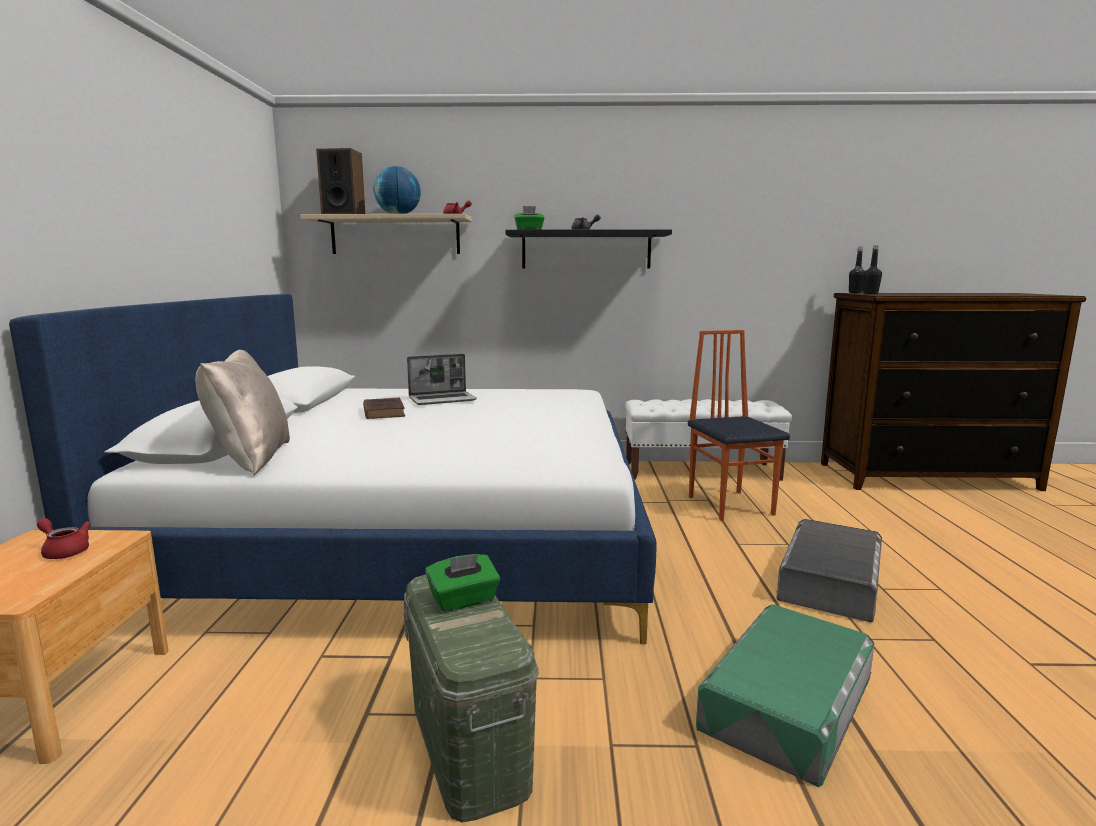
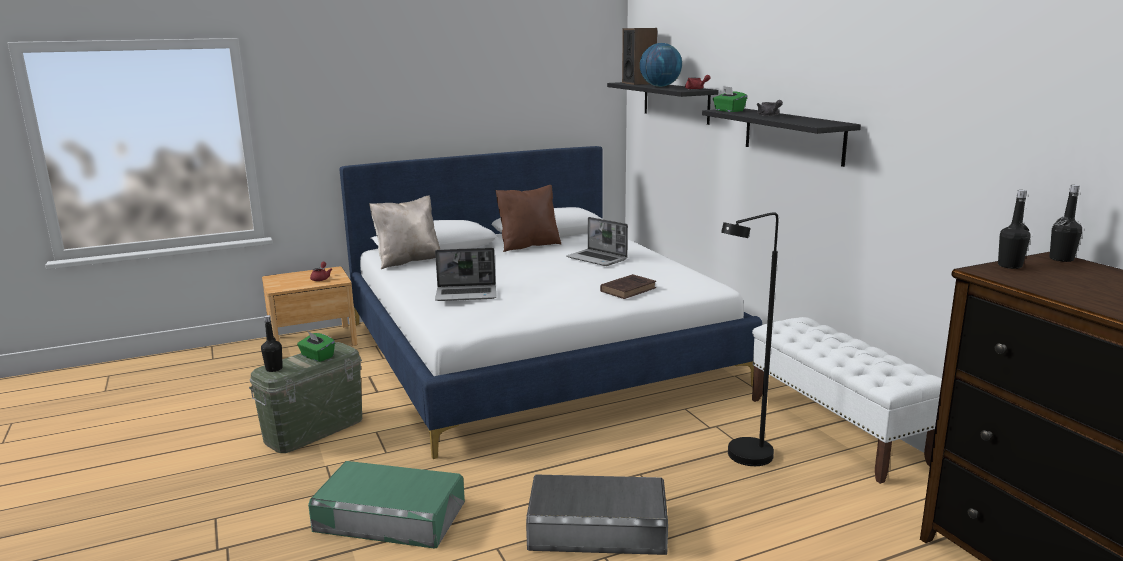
camera: 65 degrees right, 5 degrees up
(329, 411) = (528, 245): none -> brown pillow
(383, 412) = (539, 255): brown book -> brown book (629, 289)
(395, 235) = (675, 102): beige shelf -> black shelf
(477, 647) = (274, 369): none -> black bottle
(487, 445) = (467, 294): none -> laptop
(731, 505) = (743, 460): chair -> black floor lamp

